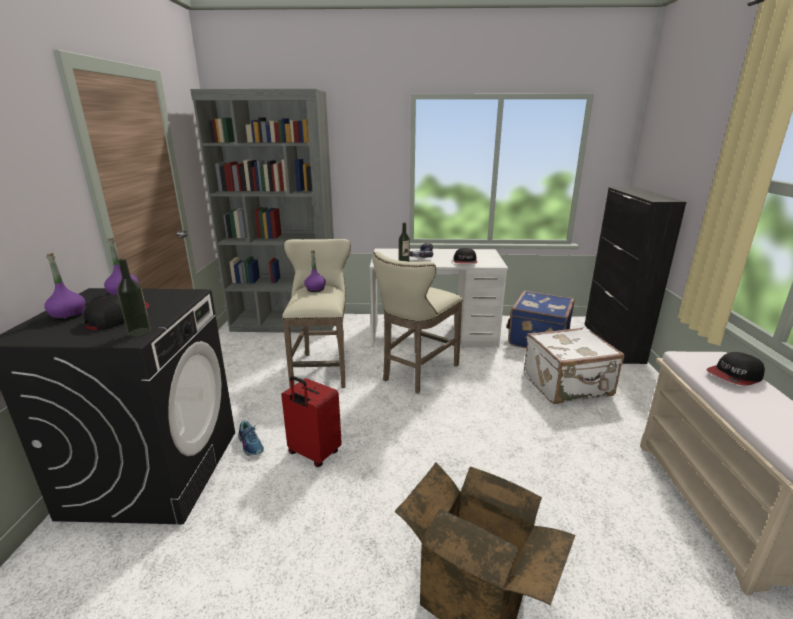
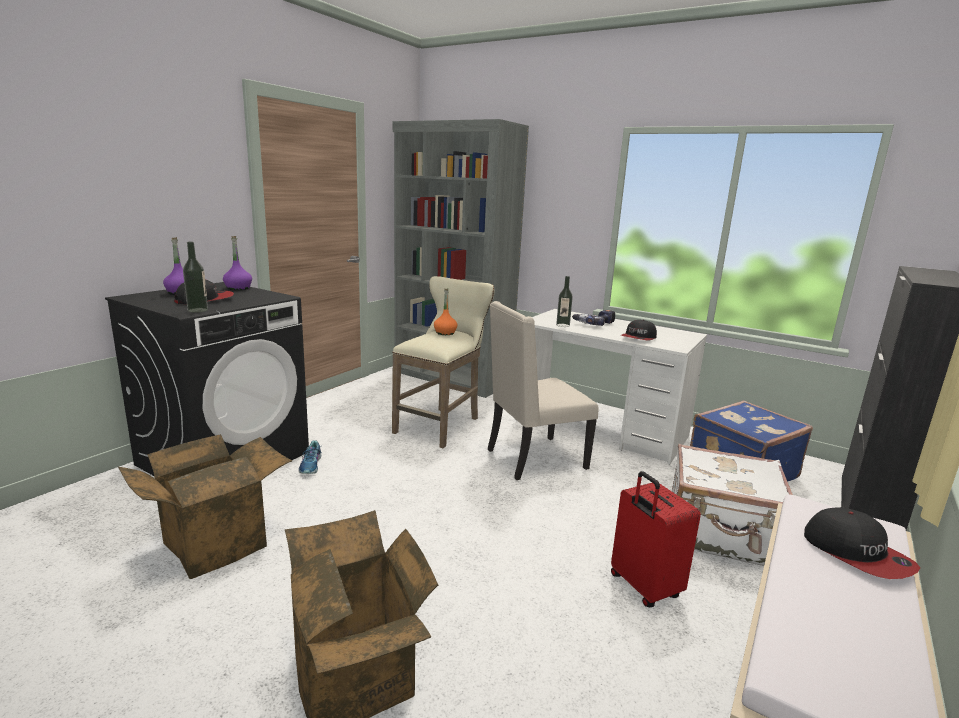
camera: 30 degrees right, 5 degrees down
(243, 553) = (215, 542): none -> cardboard box
(313, 454) = (351, 492): red suitcase -> red suitcase (643, 587)
(315, 289) = (445, 333): purple bottle -> orange bottle
(416, 373) = (533, 459): beige stool -> beige chair
(734, 376) = (857, 553): cap -> cap turned 120 degrees counterclockwise

